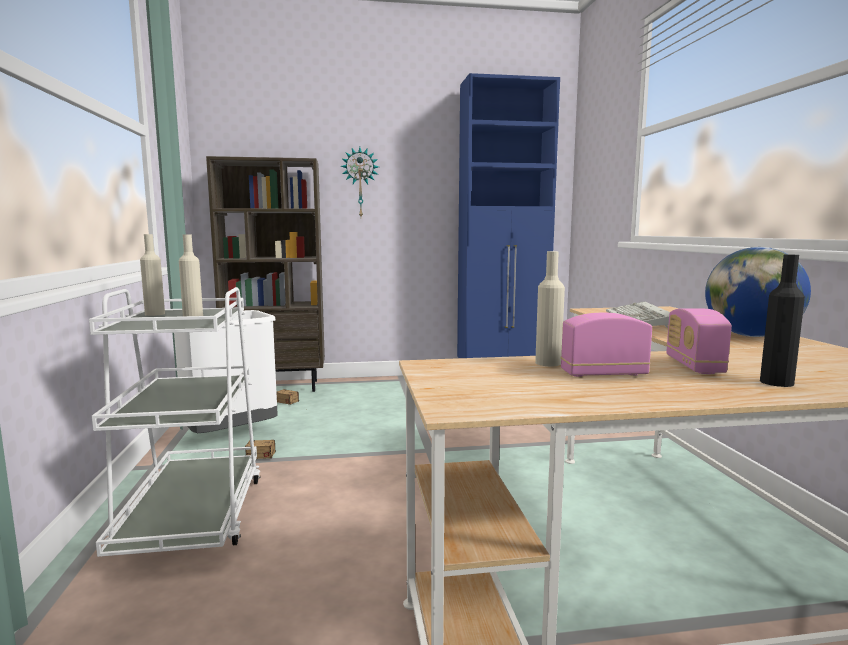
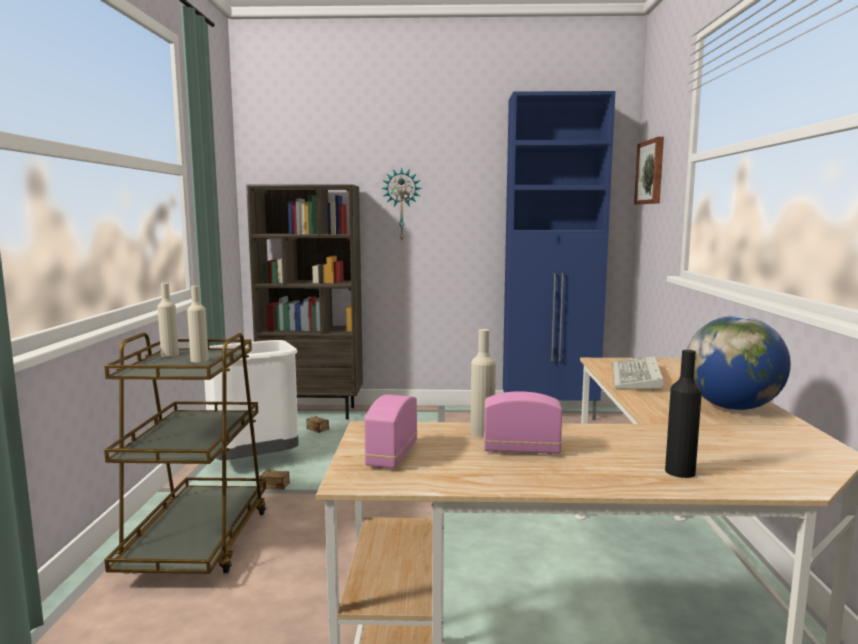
camera: 10 degrees right, 0 degrees up
(193, 516) = (198, 542): white cart -> brown cart
(590, 153) = (651, 172): none -> picture
(694, 366) = (621, 445): radio -> radio (392, 455)

